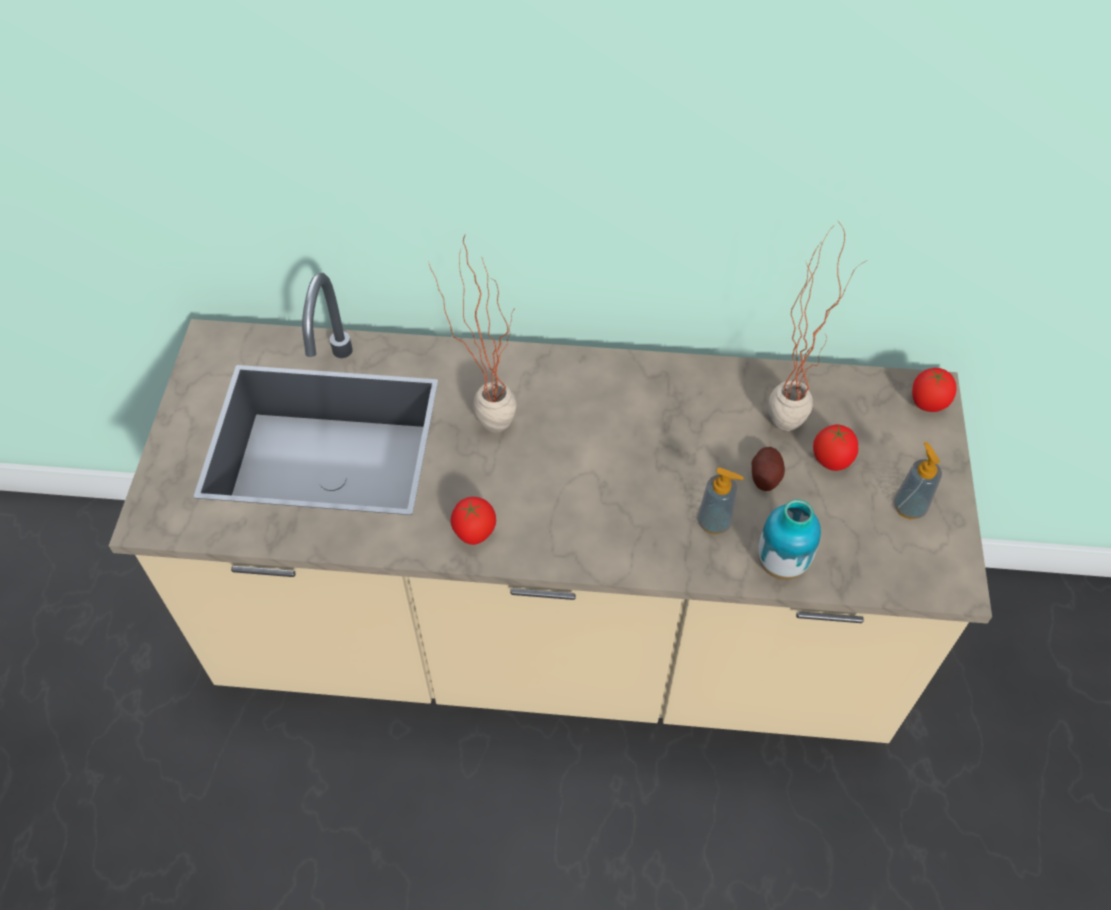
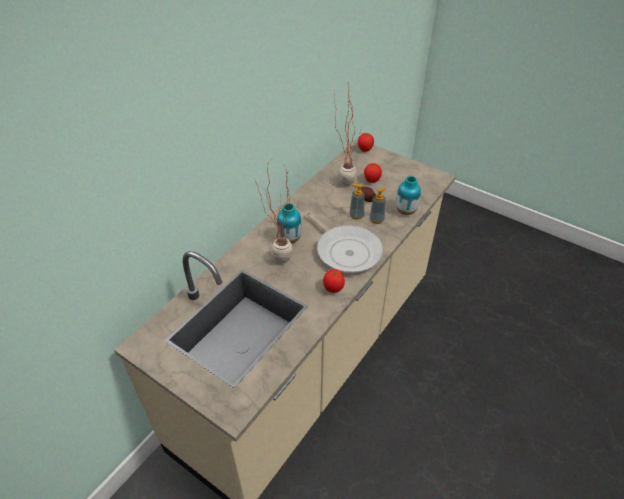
camera: 60 degrees left, 10 degrees down
(556, 409) = (289, 239): none -> vase
(588, 510) = (346, 250): none -> frying pan
(909, 507) = (403, 173): soap dispenser -> soap dispenser (356, 215)

